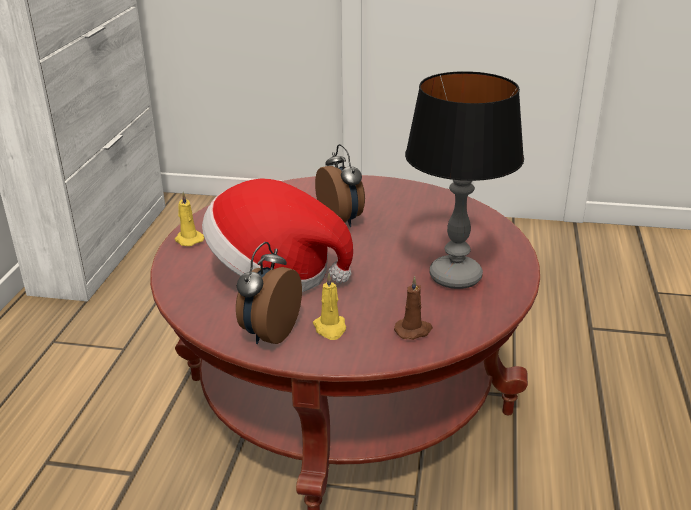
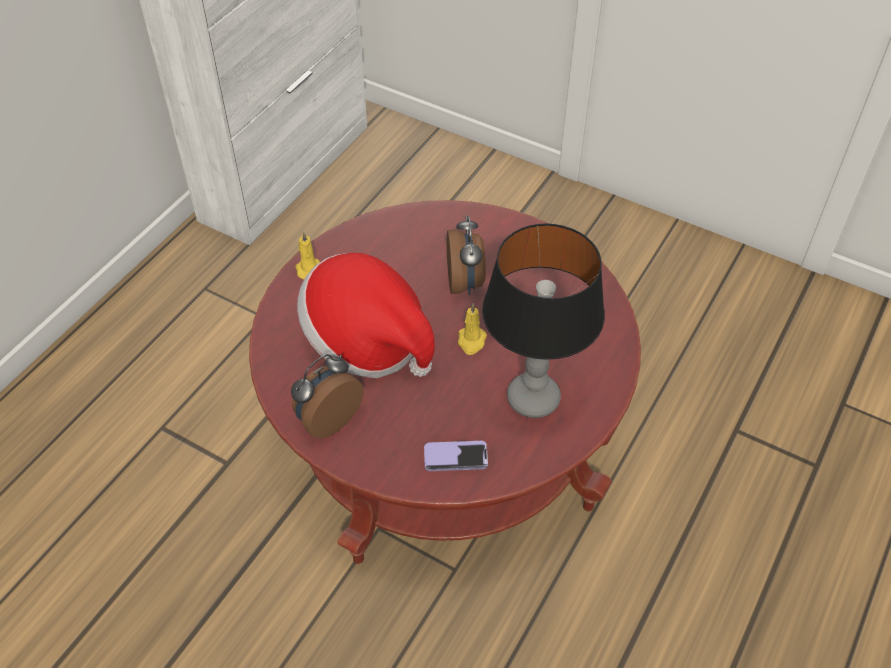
camera: 20 degrees right, 20 degrees up
(330, 328) = (383, 430): yellow candle -> yellow candle (471, 341)
(414, 330) = (455, 457): brown candle -> phone

